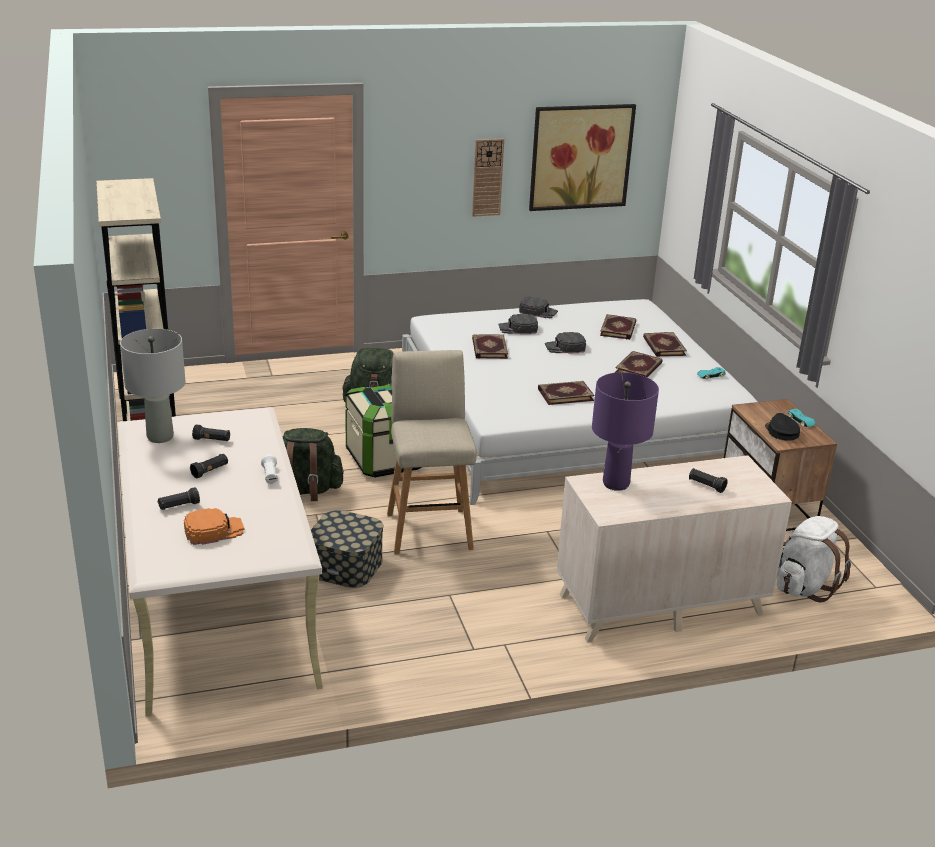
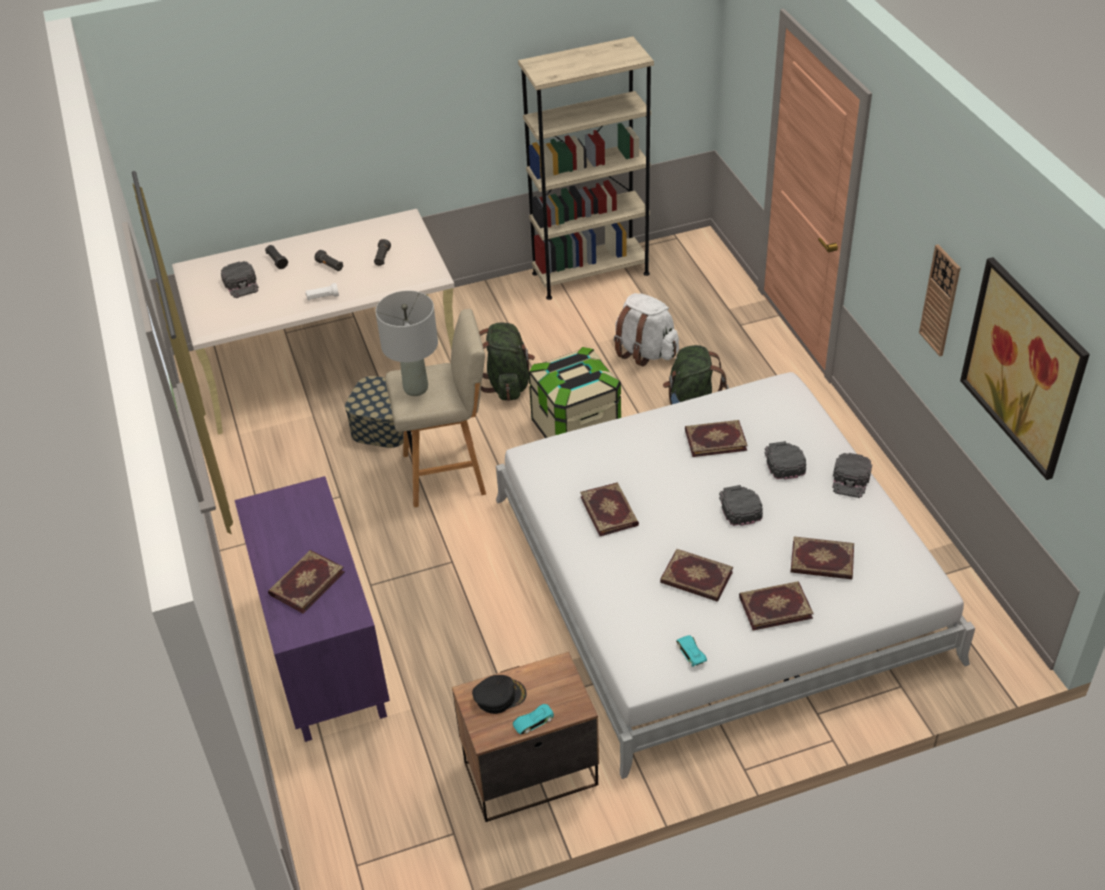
camera: 90 degrees right, 15 degrees up
(160, 436) = (386, 231): grey table lamp -> grey table lamp (416, 388)
(214, 530) = (241, 283): orange cap -> black cap
(616, 484) = (310, 512): purple table lamp -> none
(659, 604) = (324, 652): beige dresser -> purple dresser
(706, 486) = (306, 583): black flashlight -> book
(803, 586) = (356, 788): white backpack -> white backpack (645, 352)

